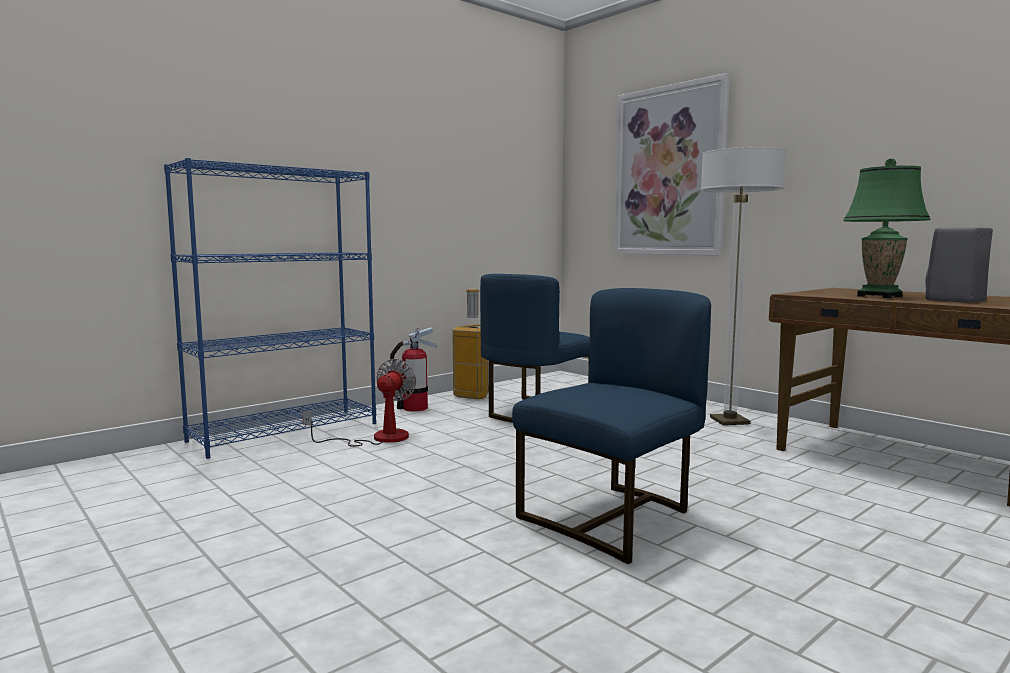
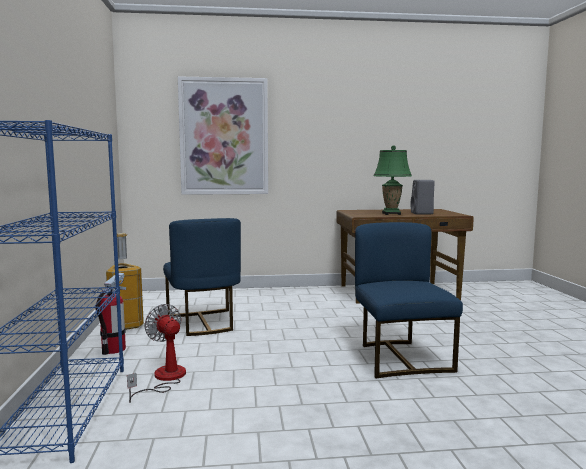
camera: 55 degrees left, 0 degrees up
(729, 421) = (304, 295): floor lamp -> none

